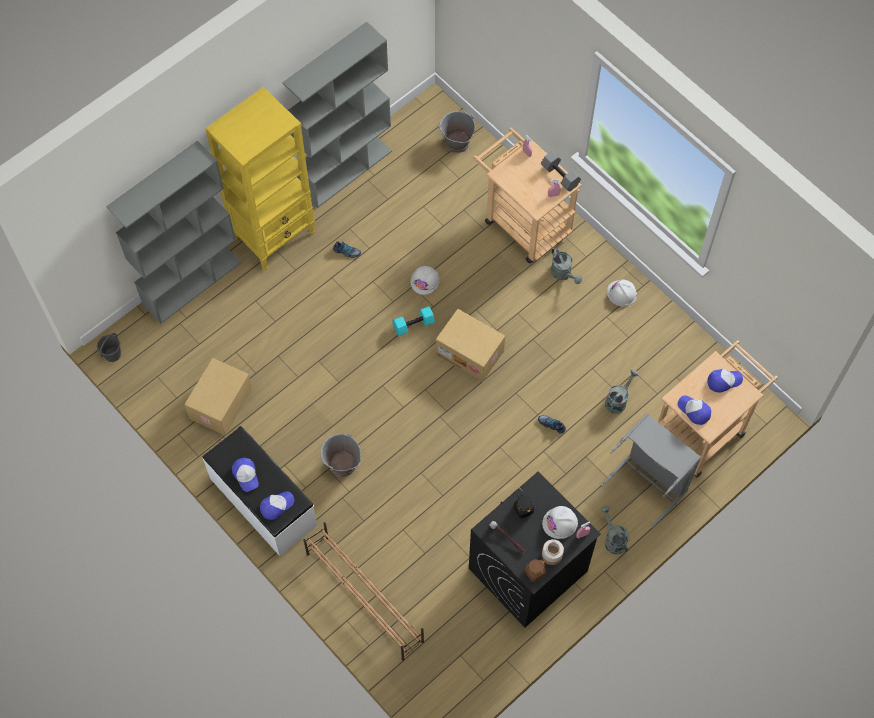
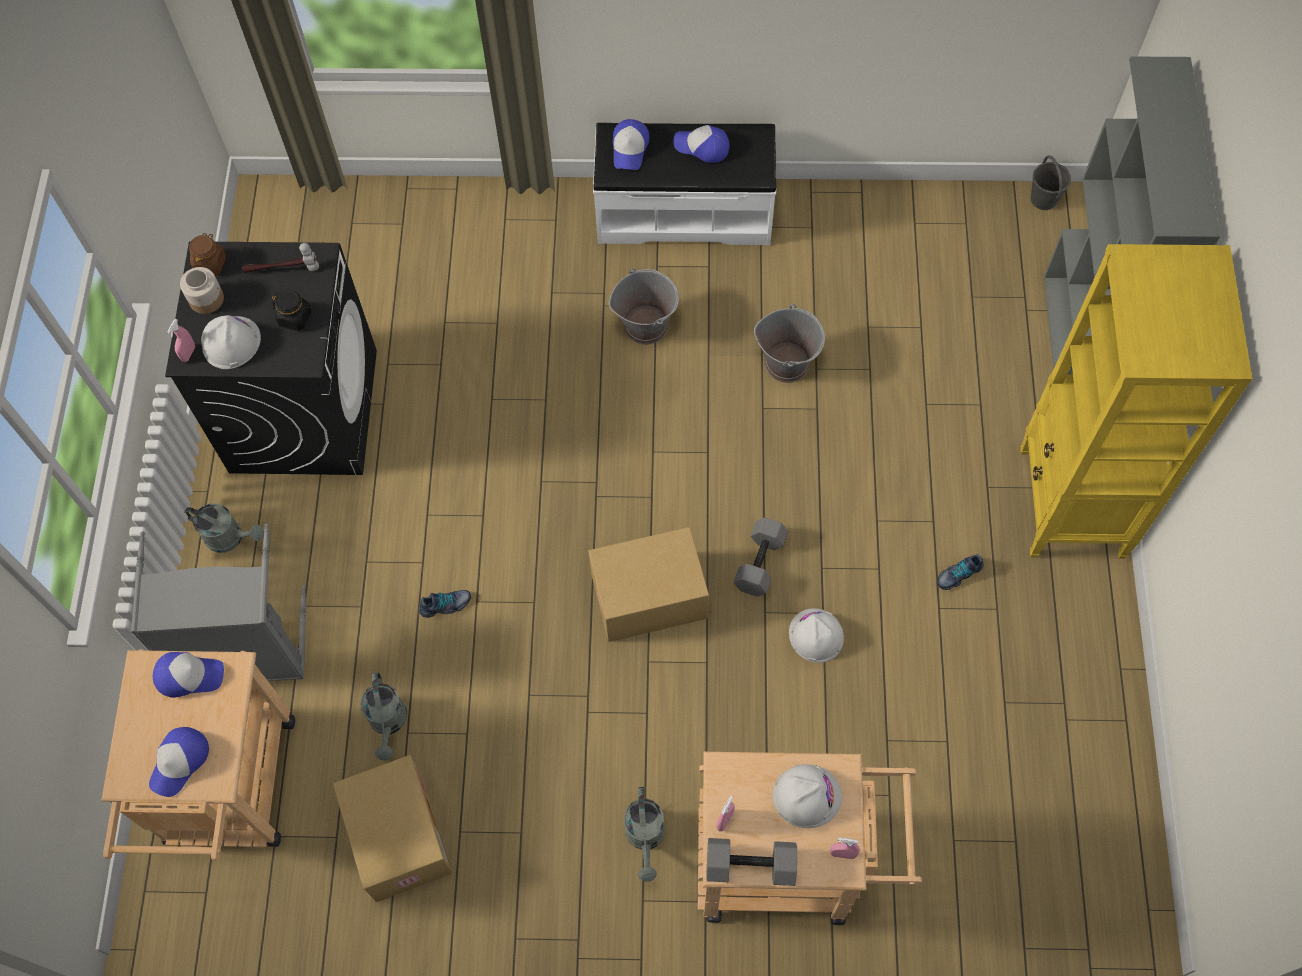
camera: 135 degrees right, 0 degrees up
(221, 404) = (858, 261): cardboard box -> cardboard box (396, 836)
(345, 170) = (1110, 687): grey bookcase -> none
(364, 596) = (464, 225): brown shoe rack -> none
(413, 324) = (761, 564): turquoise dumbbell -> grey dumbbell
(457, 142) = (1026, 897): grey bucket -> grey bucket (787, 363)
(563, 274) = (646, 838): grey watering can -> grey watering can turned 105 degrees counterclockwise
(621, 293) = (534, 892): white hard hat -> white hard hat (807, 796)

